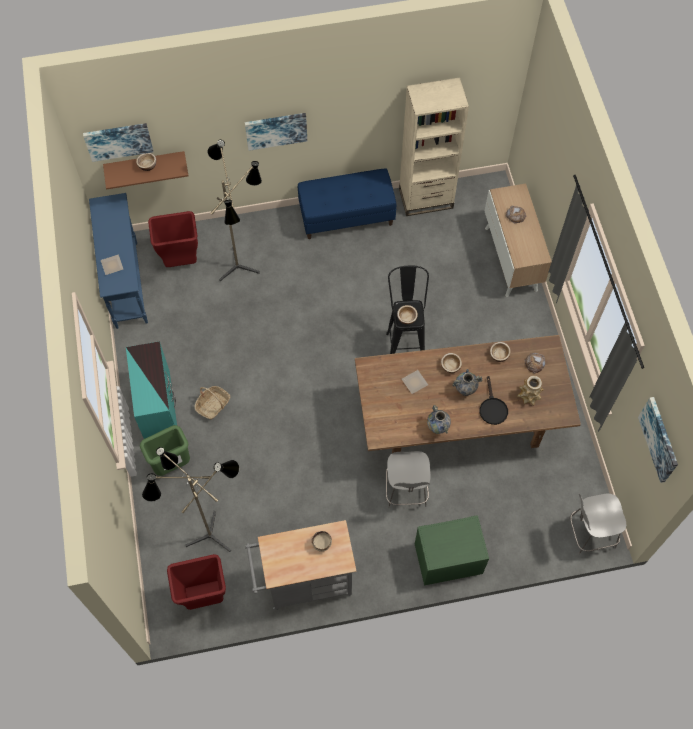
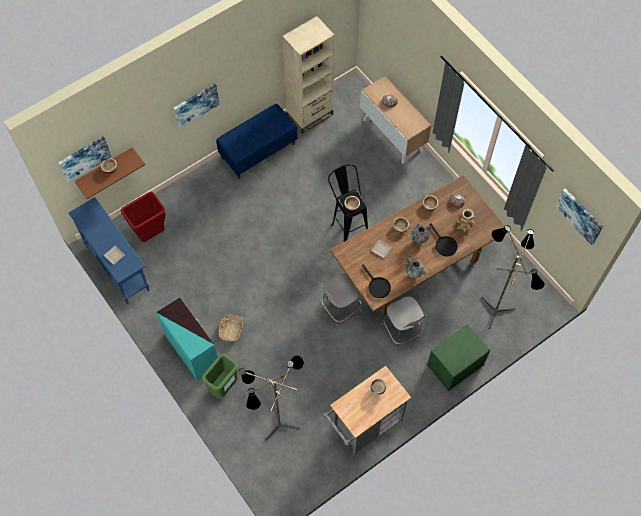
camera: 25 degrees left, 0 degrees up
(204, 598) = (298, 471): red trash can -> none
(242, 265) = (199, 218): floor lamp -> floor lamp (498, 309)
(387, 422) = (377, 285): none -> black frying pan
(589, 533) = (541, 305): grey chair -> grey chair (339, 308)

